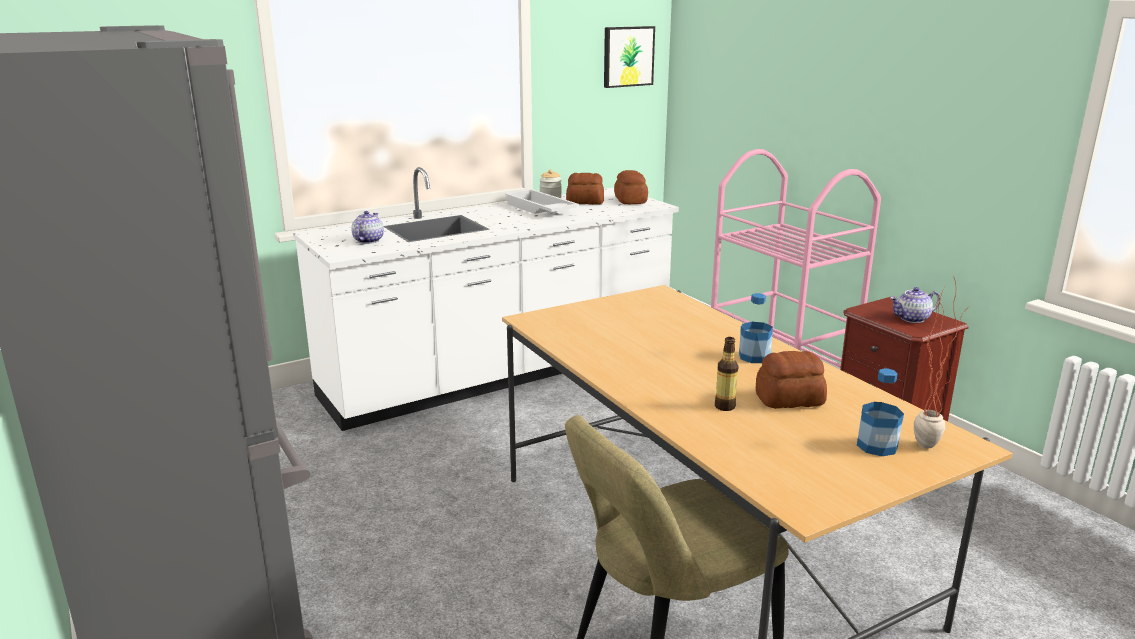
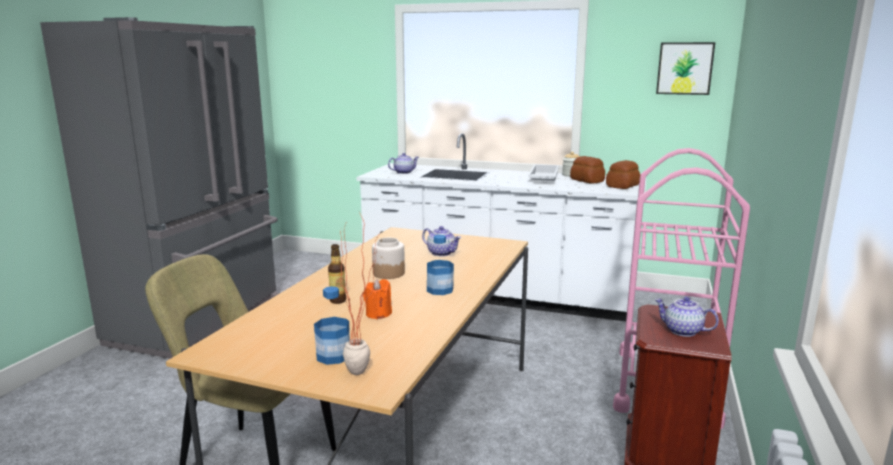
camera: 50 degrees right, 5 degrees down
(643, 324) = (442, 253): none -> teapot
(671, 363) = (388, 273): none -> jar
(788, 399) = (378, 314): bread -> orange candle

